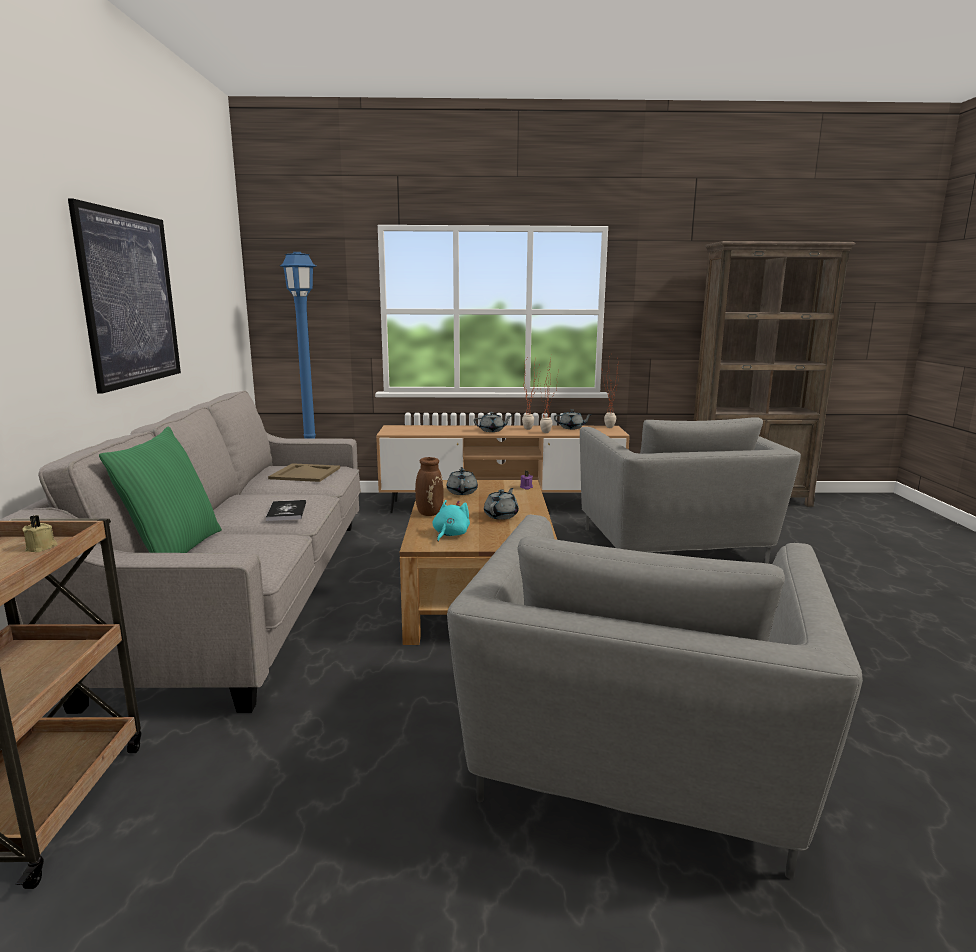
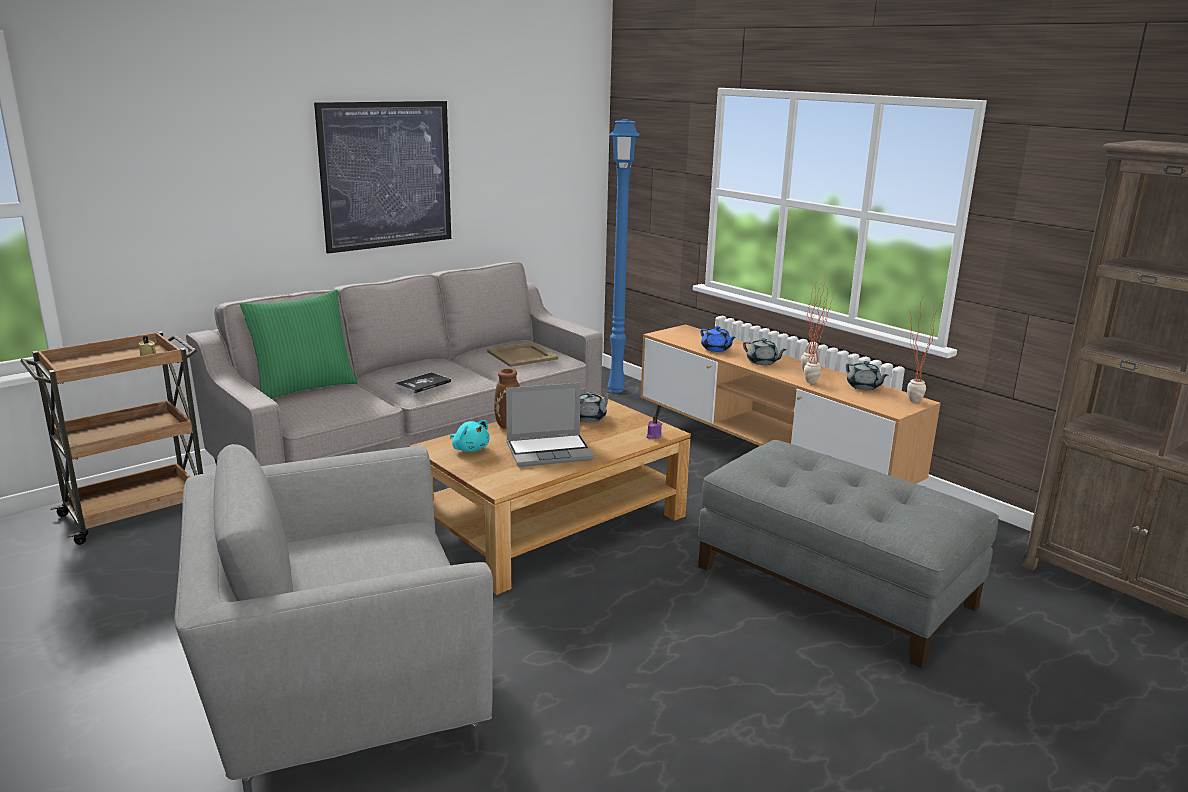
camera: 50 degrees right, 5 degrees up
(447, 431) = (716, 349): none -> blue teapot
(450, 534) = (470, 449): turquoise plush toy -> turquoise plush toy turned 60 degrees clockwise
(501, 515) = (550, 451): grey teapot -> laptop
(672, 547) = (832, 586): grey armchair -> grey ottoman

